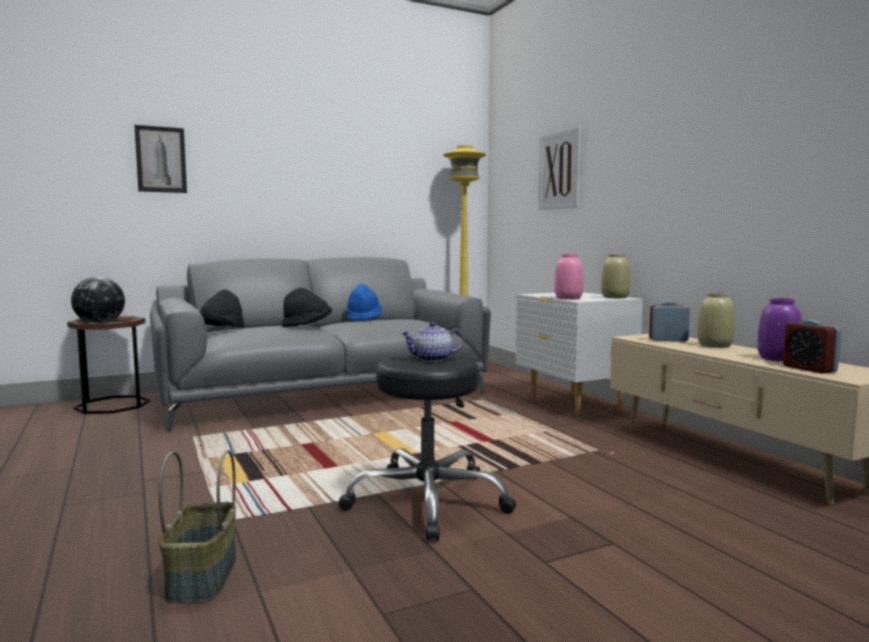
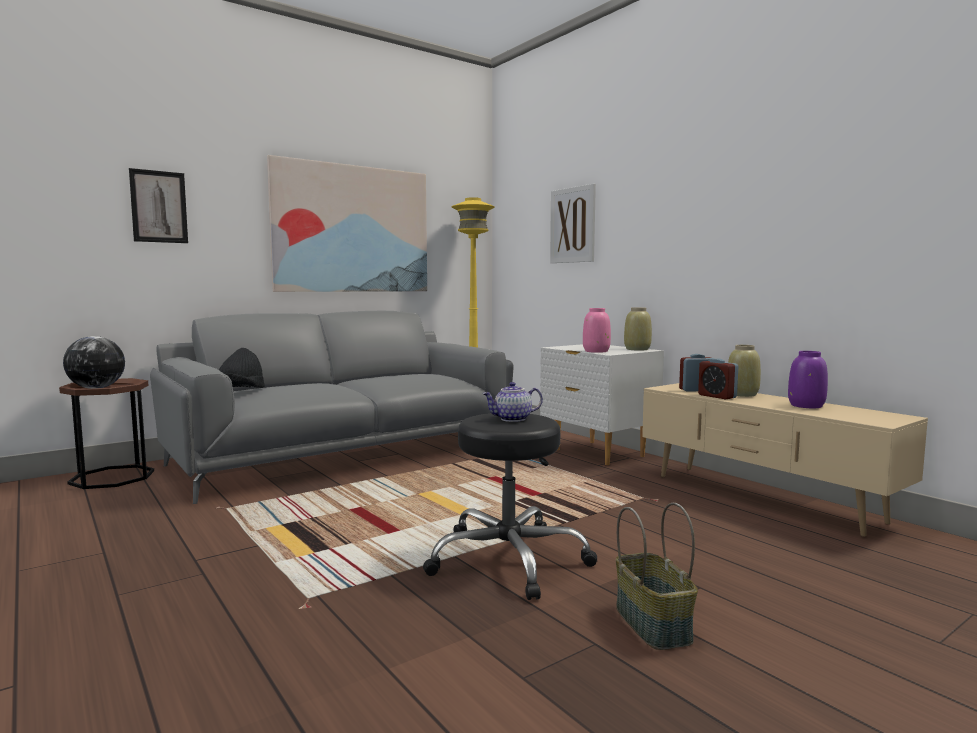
camera: 10 degrees left, 0 degrees up
(203, 576) = (319, 658): basket -> basket (654, 624)
(307, 326) = (331, 384): black hat -> none
(343, 178) = (352, 229): none -> picture
(364, 318) = (383, 374): blue hat -> none
(809, 369) = (840, 415): alarm clock -> alarm clock (717, 396)

